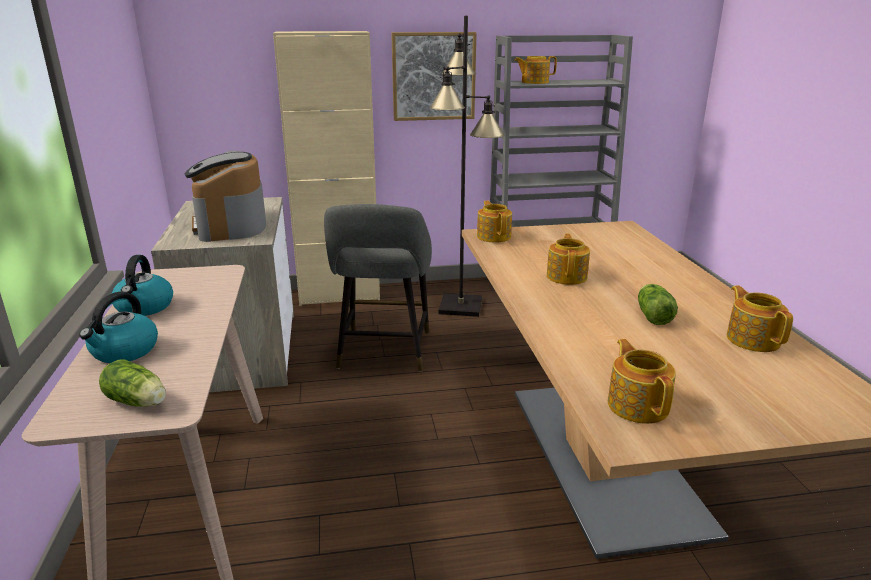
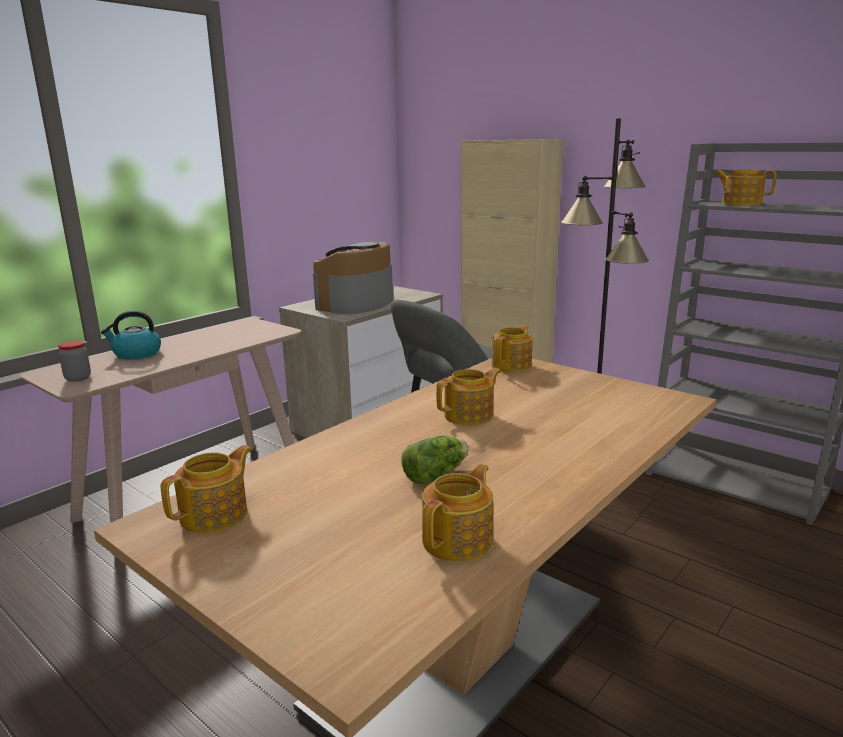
camera: 50 degrees right, 5 degrees down
(139, 402) = (78, 378): lettuce -> jar
(144, 307) = (200, 337): kettle -> none
(433, 76) = (631, 191): picture -> none

